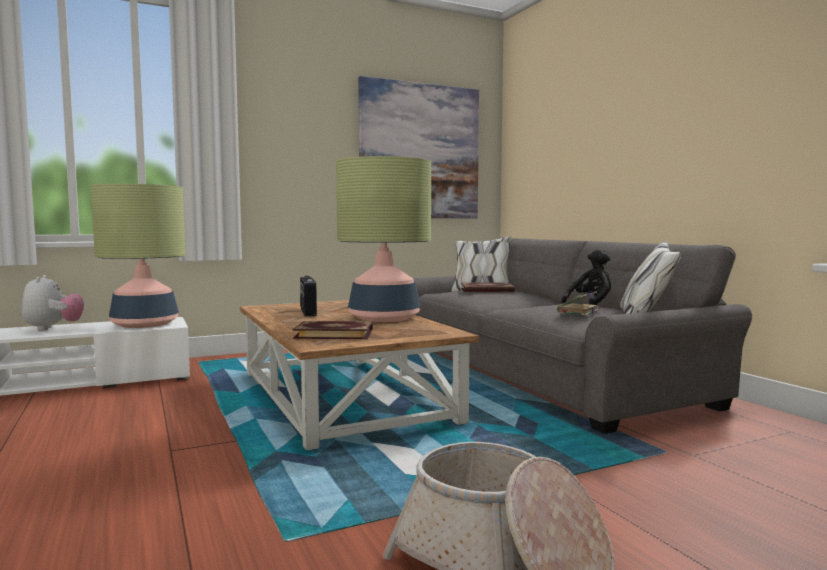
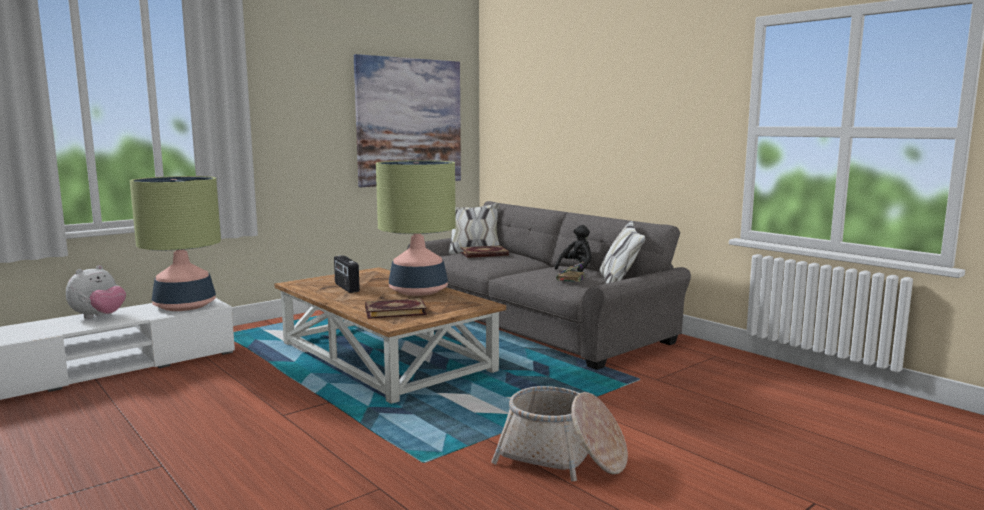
camera: 15 degrees left, 5 degrees up
(53, 328) = (99, 317): plush toy -> plush toy turned 60 degrees clockwise

